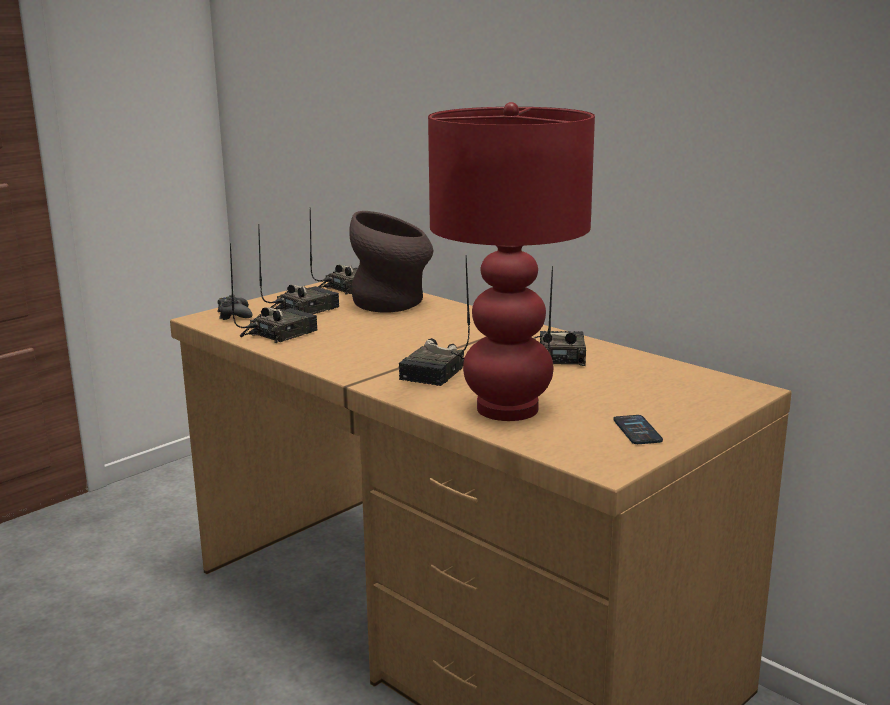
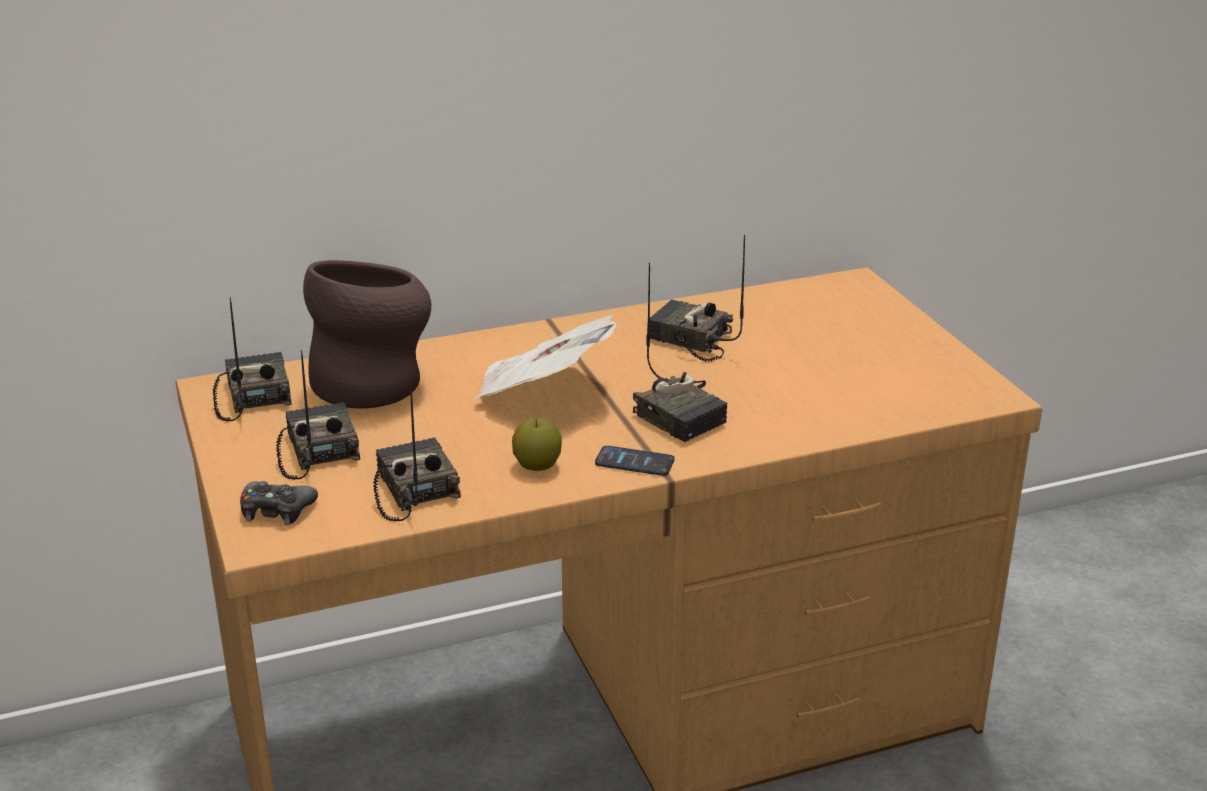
camera: 65 degrees left, 10 degrees up
(332, 352) = (537, 465): none -> apple
(429, 337) = (543, 391): none -> newspaper
(508, 408) = (818, 403): red table lamp -> none
(637, 431) = (918, 359): phone -> phone (634, 462)

